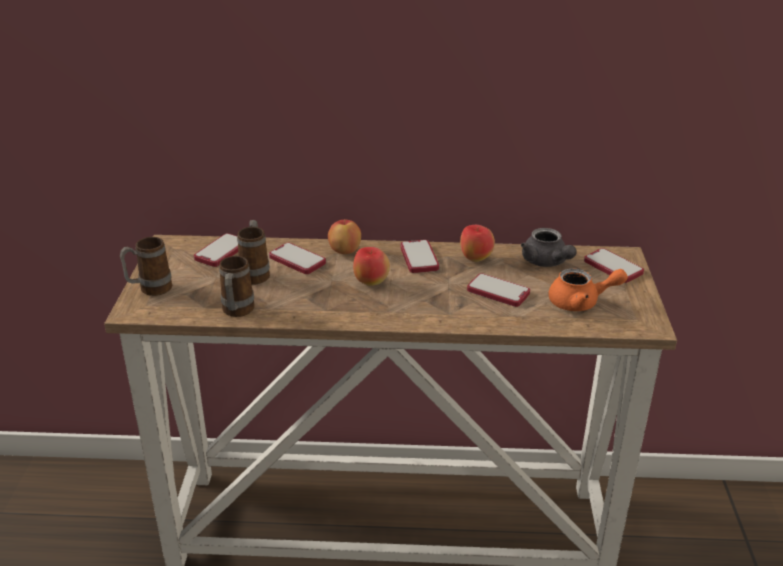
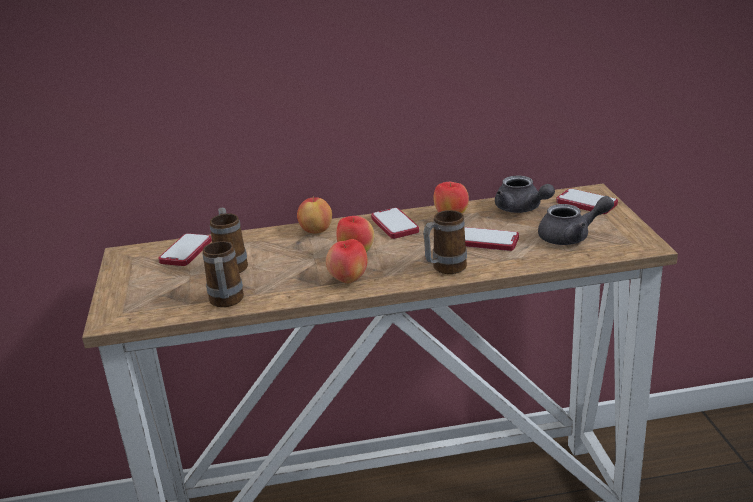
camera: 10 degrees left, 5 degrees down
(149, 289) = (121, 298): mug -> mug (444, 269)
(297, 260) = (270, 246): phone -> none
(353, 310) = (348, 280): none -> apple
(581, 302) = (571, 237): orange teapot -> grey teapot

